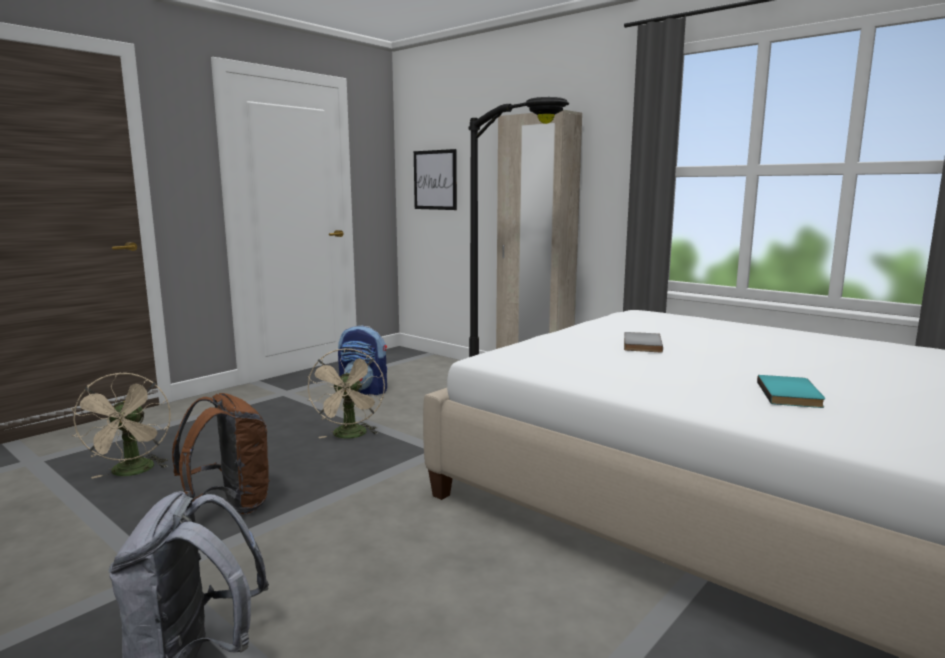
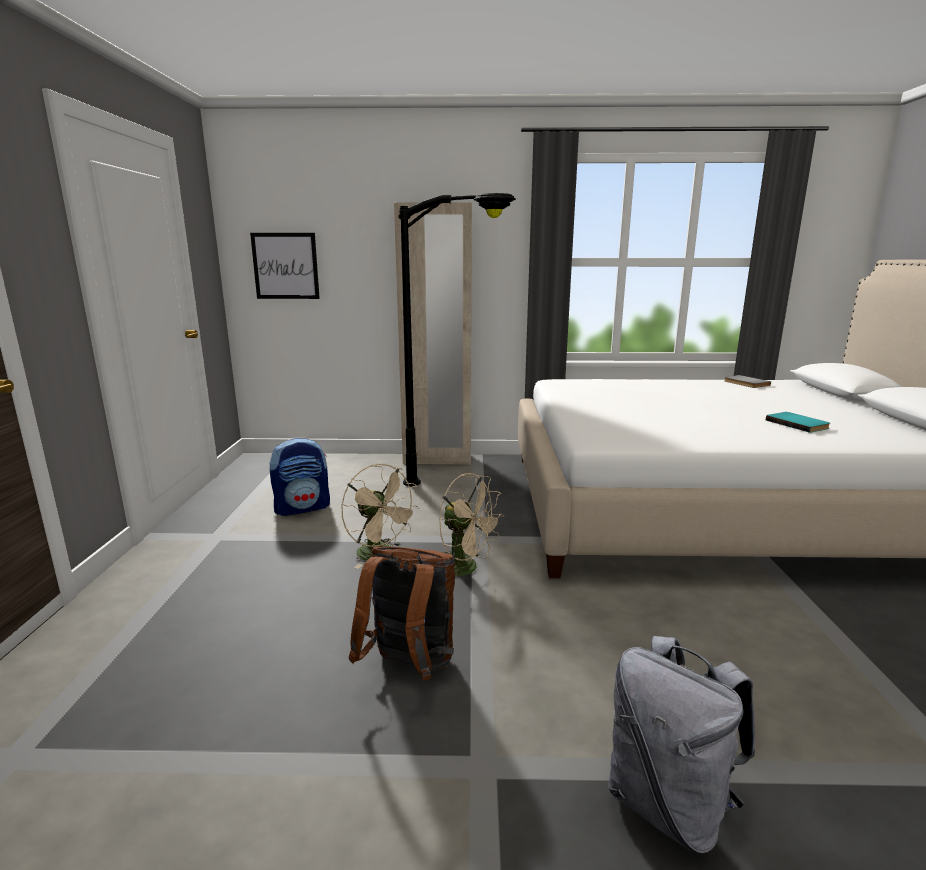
camera: 40 degrees left, 5 degrees up
(132, 472) = (218, 694): beige fan -> beige fan (466, 568)
(640, 344) = (641, 407): grey book -> grey book (745, 383)

